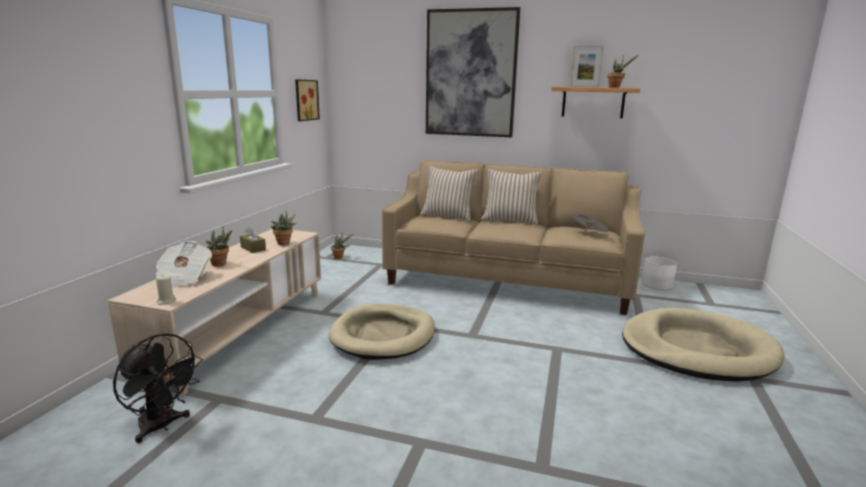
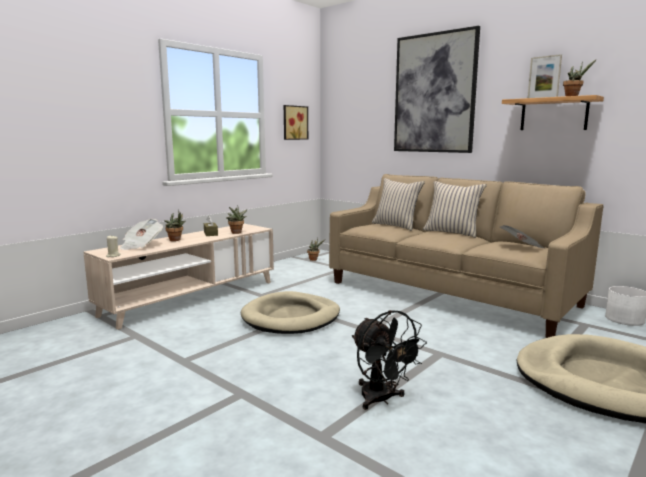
camera: 25 degrees right, 5 degrees down
(161, 426) = (87, 344): black fan -> black fan (381, 400)

